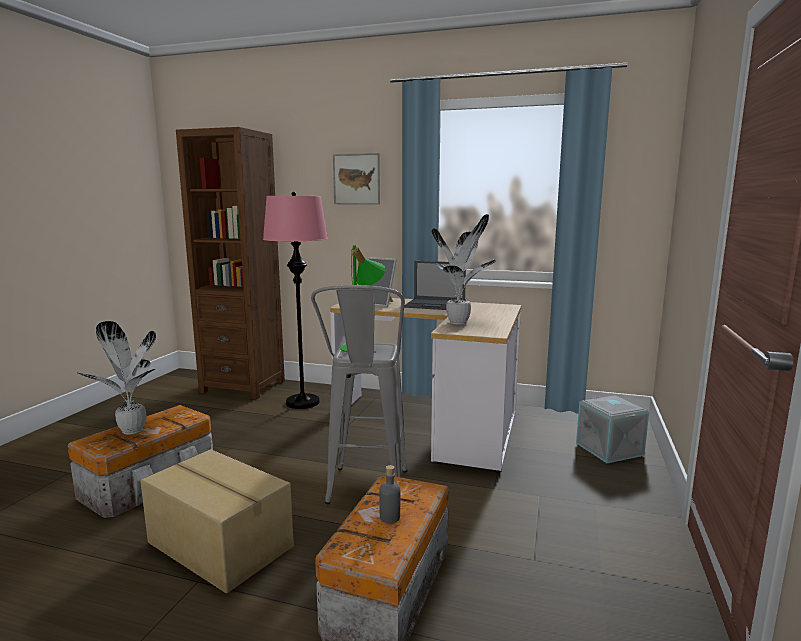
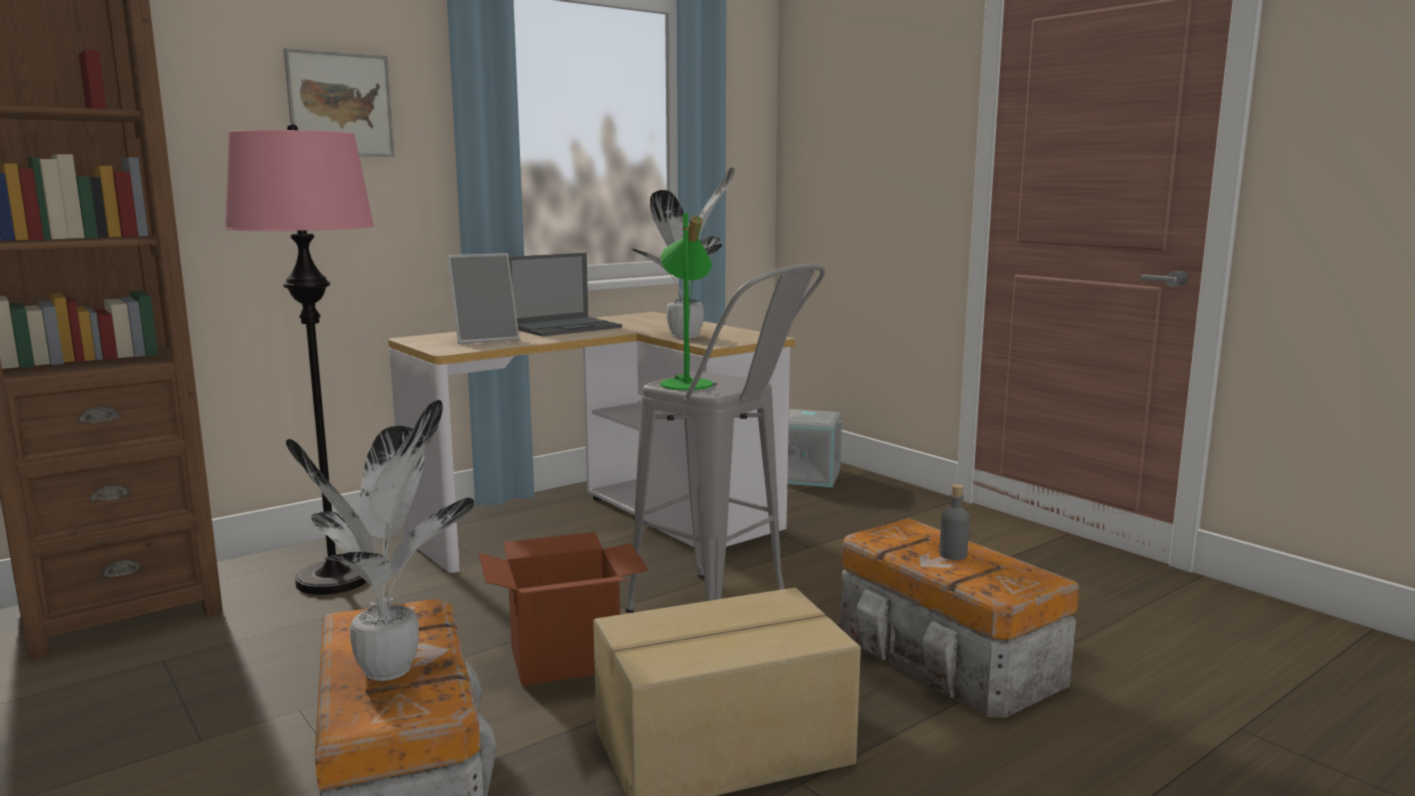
camera: 55 degrees left, 0 degrees up
(276, 473) = (566, 659): none -> cardboard box

